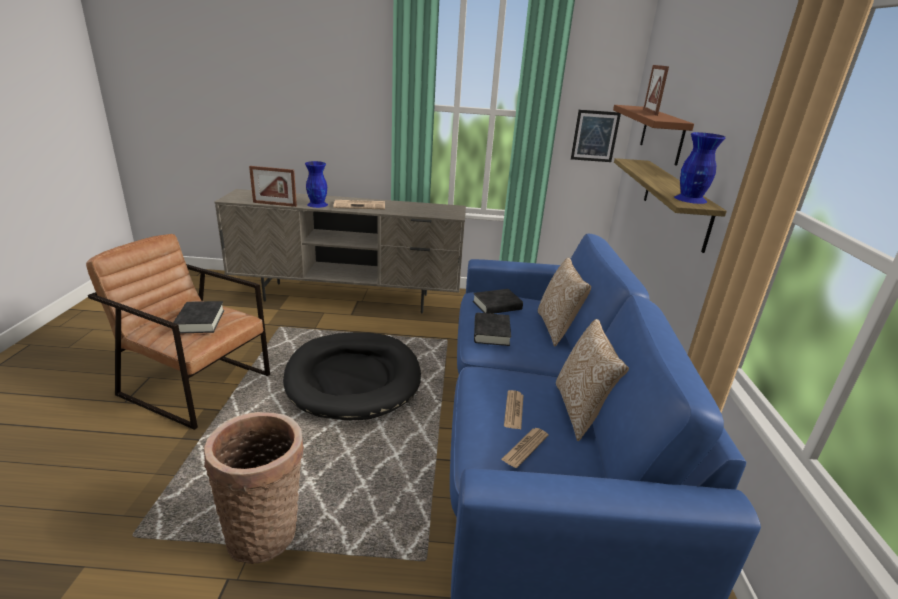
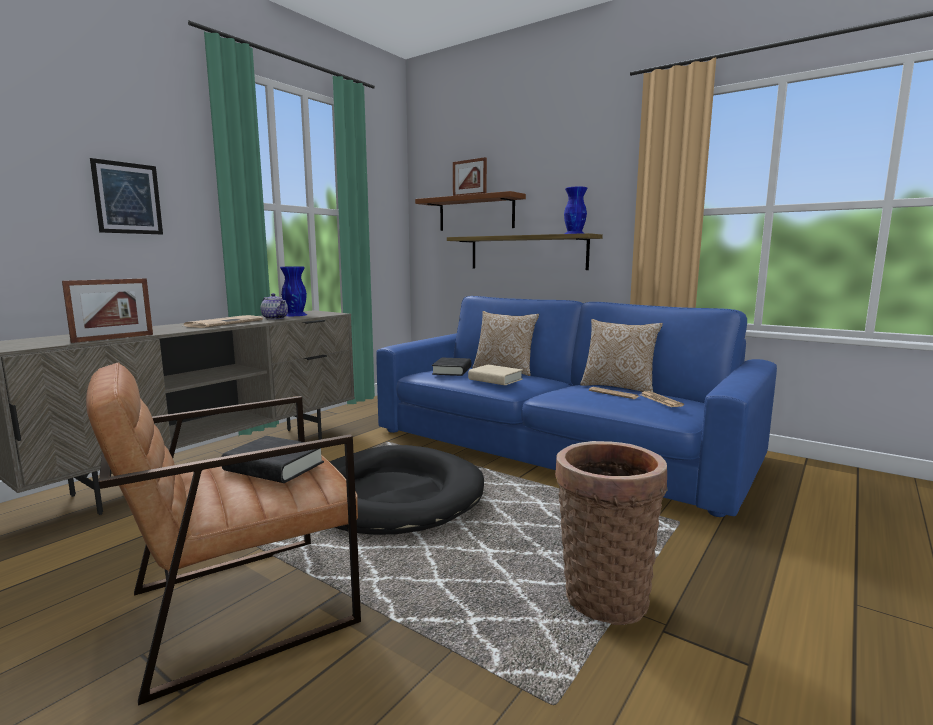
camera: 55 degrees left, 15 degrees down
(318, 204) = (172, 330): blue vase -> blue vase (295, 315)
(401, 209) = (275, 318): none -> teapot
(491, 333) = (495, 379): black book -> beige book
(595, 136) = (389, 232): picture -> picture (128, 198)

